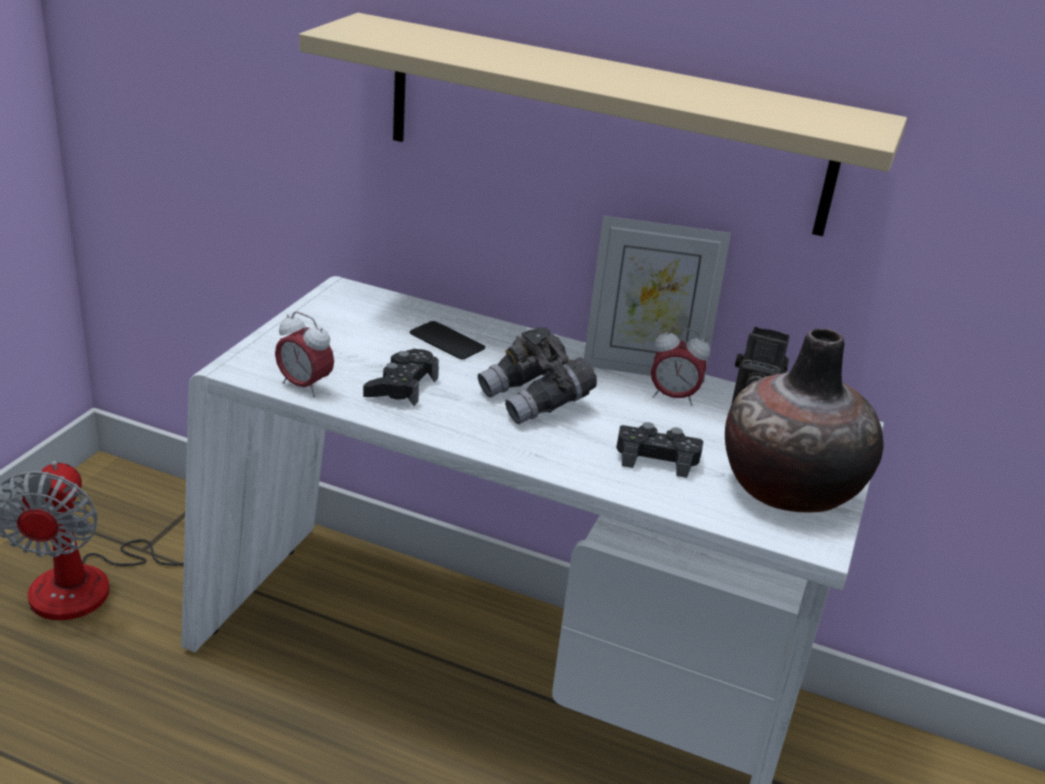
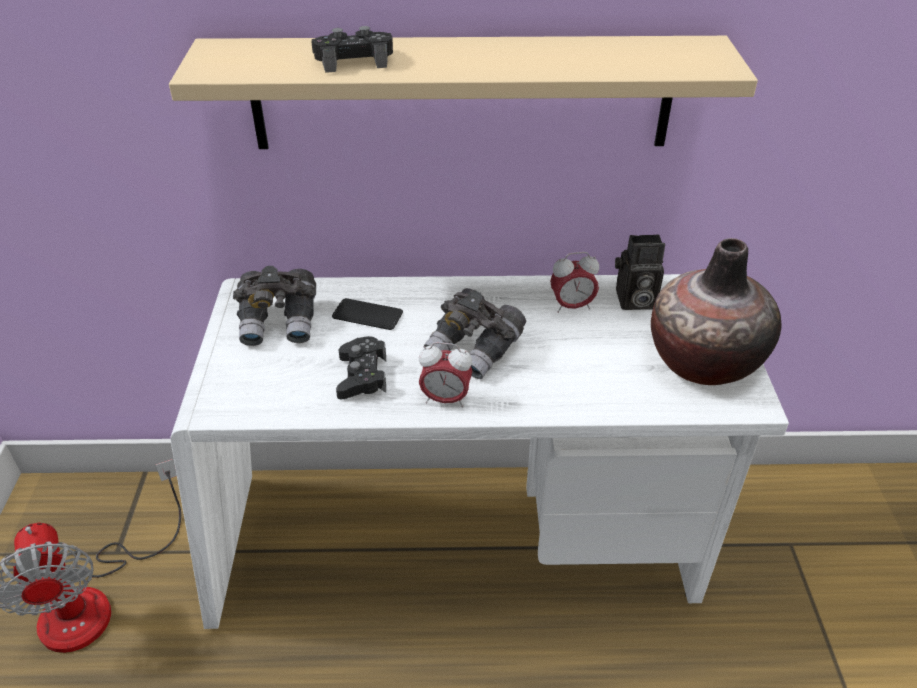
camera: 20 degrees left, 10 degrees up
(304, 386) = (282, 407): alarm clock -> alarm clock (445, 399)
(356, 322) = (280, 322): none -> grey binoculars
(643, 368) = (532, 286): picture frame -> none
(657, 457) = (598, 369): black game controller -> black game controller (354, 60)

